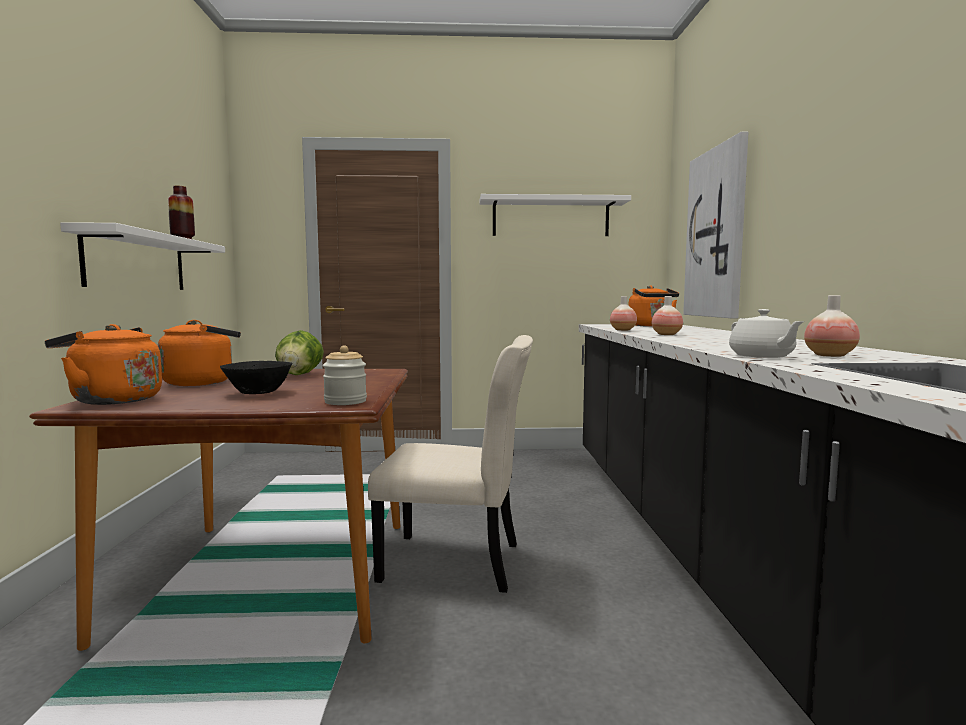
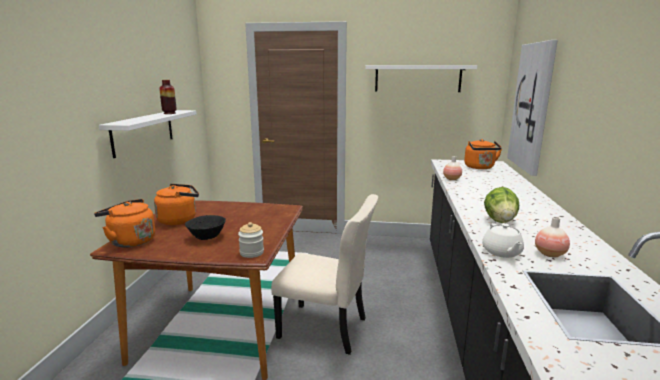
camera: 10 degrees right, 10 degrees up
(299, 374) = (235, 211): lettuce -> lettuce (500, 221)
(666, 334) = (475, 193): vase -> none

